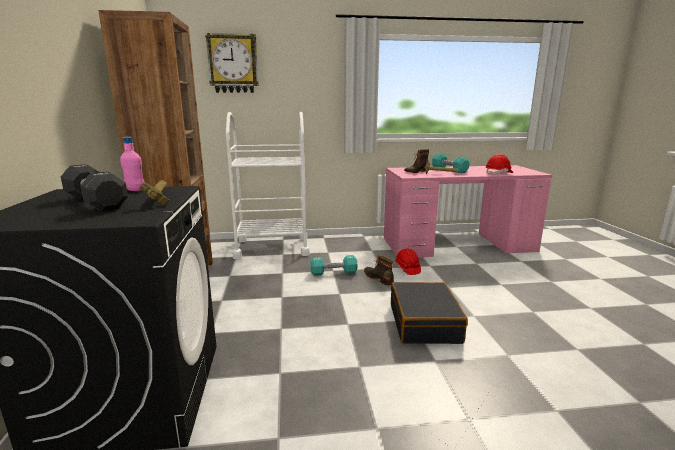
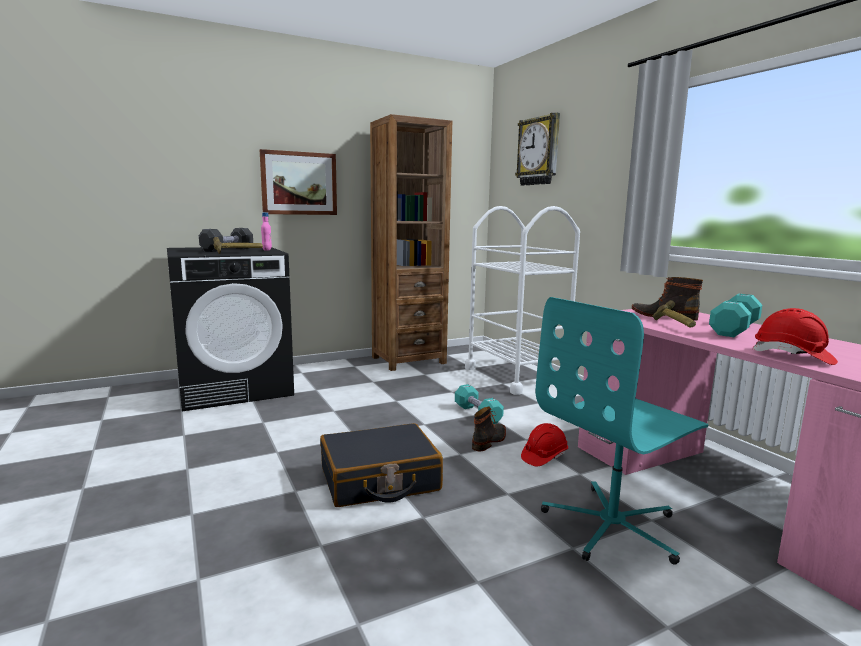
camera: 70 degrees right, 5 degrees down
(56, 90) = (299, 183): none -> picture
(482, 272) = (613, 526): none -> turquoise office chair

